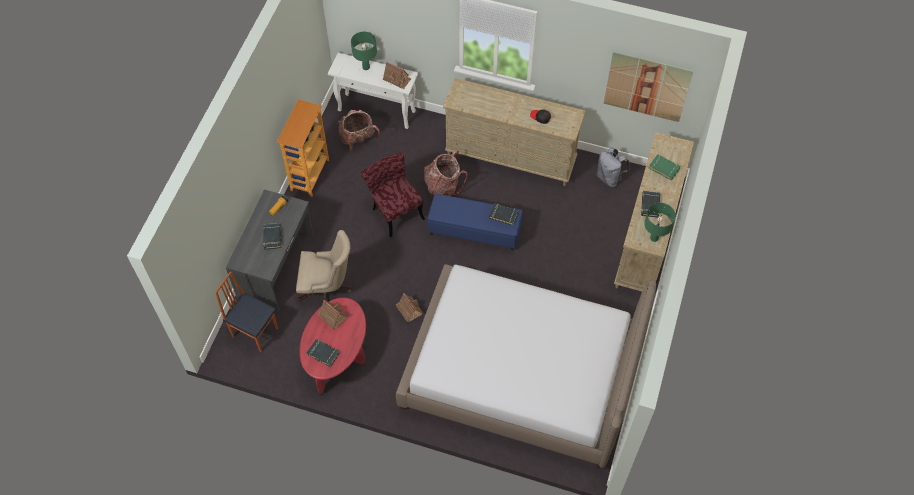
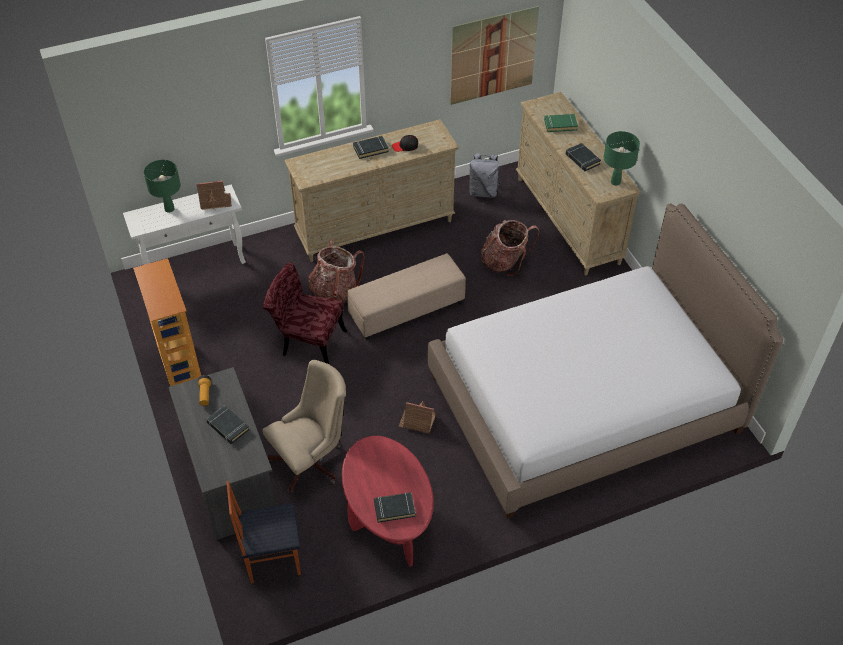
camera: 40 degrees left, 10 degrees down
(332, 316) = (365, 466): toy house -> none
(358, 139) = (201, 302): backpack -> backpack (505, 262)
(475, 229) = (406, 309): blue ottoman -> beige ottoman
(503, 215) = (435, 268): black book -> black book (370, 149)

